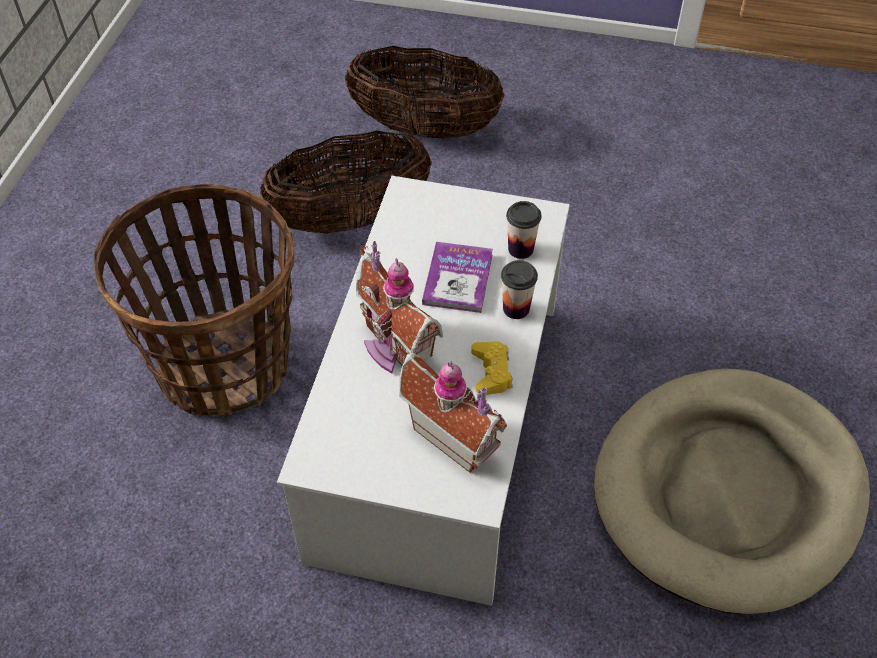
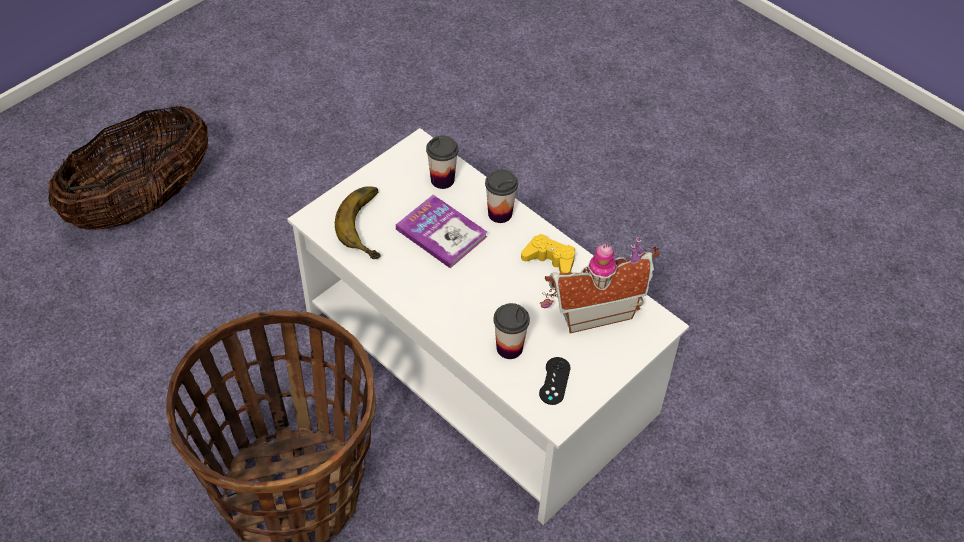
camera: 60 degrees left, 0 degrees up
(349, 443) = (554, 381): none -> black game controller
(350, 218) = (201, 311): basket -> none
(363, 391) = (509, 348): none -> cup
(394, 346) = (478, 306): toy house -> none
(427, 228) = (370, 225): none -> banana
(728, 491) = (658, 223): beige dog bed -> none

